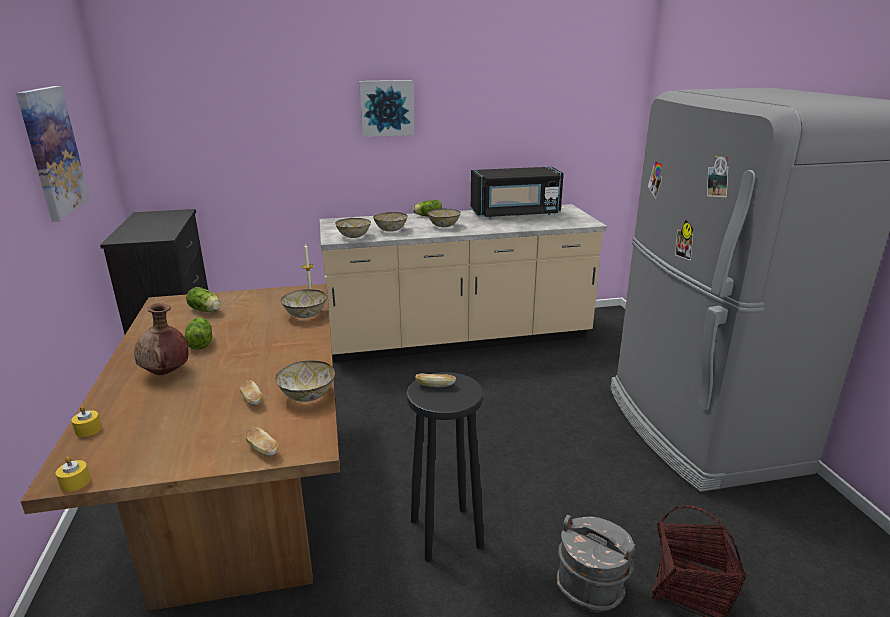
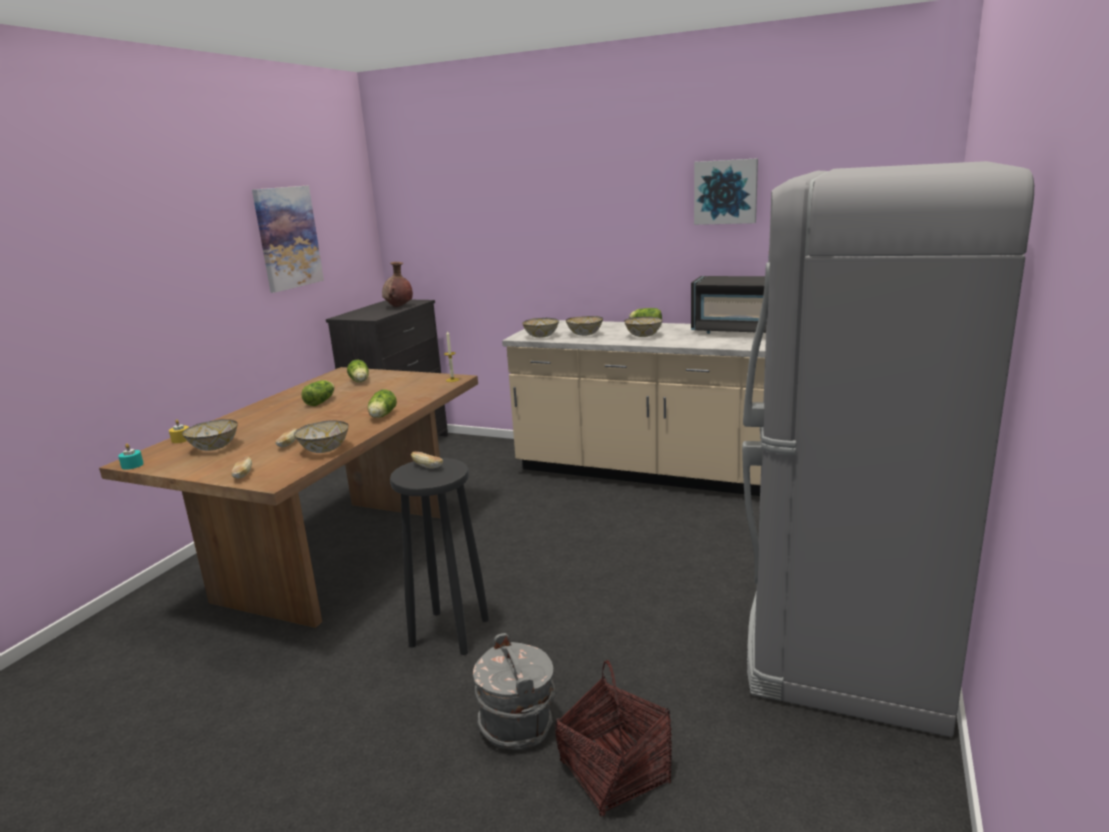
camera: 35 degrees right, 5 degrees down
(75, 482) = (132, 465): yellow candle -> turquoise candle
(166, 373) = (270, 417): brown vase -> brown vase (399, 307)
(304, 344) = (382, 416): none -> lettuce
(305, 315) = (419, 396): bowl -> bowl (213, 448)
(386, 108) = (611, 204): picture -> picture (725, 192)

